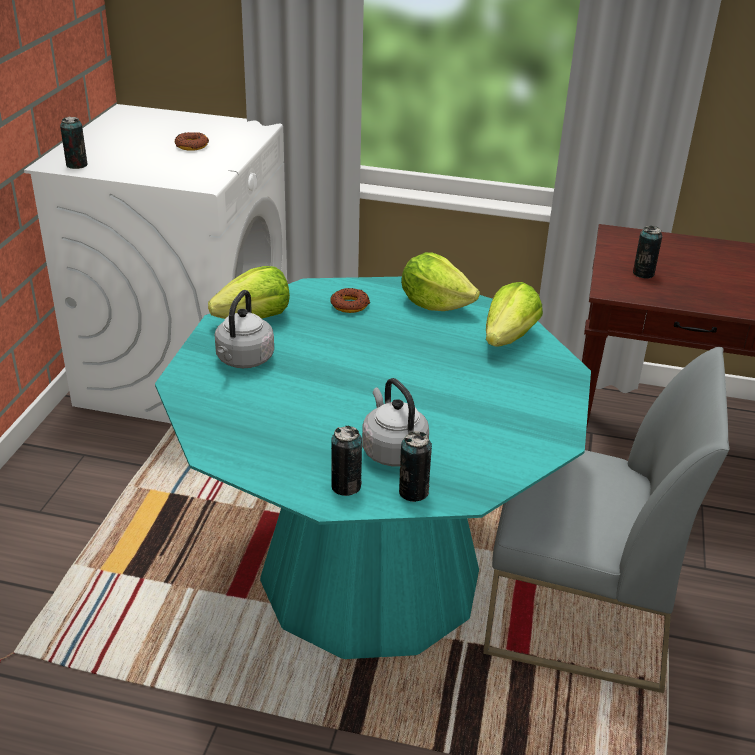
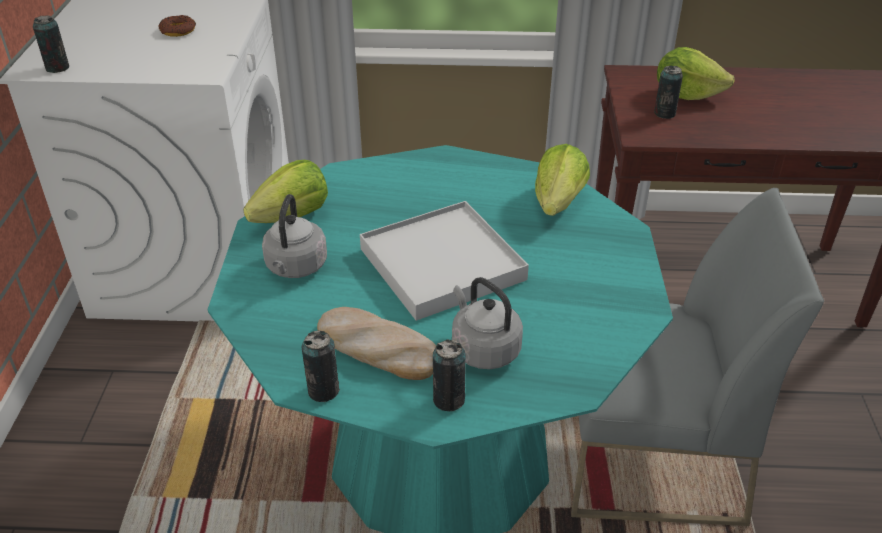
camera: 10 degrees left, 5 degrees up
(294, 435) = (377, 348): none -> bread
(350, 305) = (387, 187): donut -> none
(379, 375) = (442, 264): none -> white tray
(413, 492) = (520, 394): can -> can (323, 390)
(435, 304) = (473, 174): lettuce -> lettuce (686, 94)

